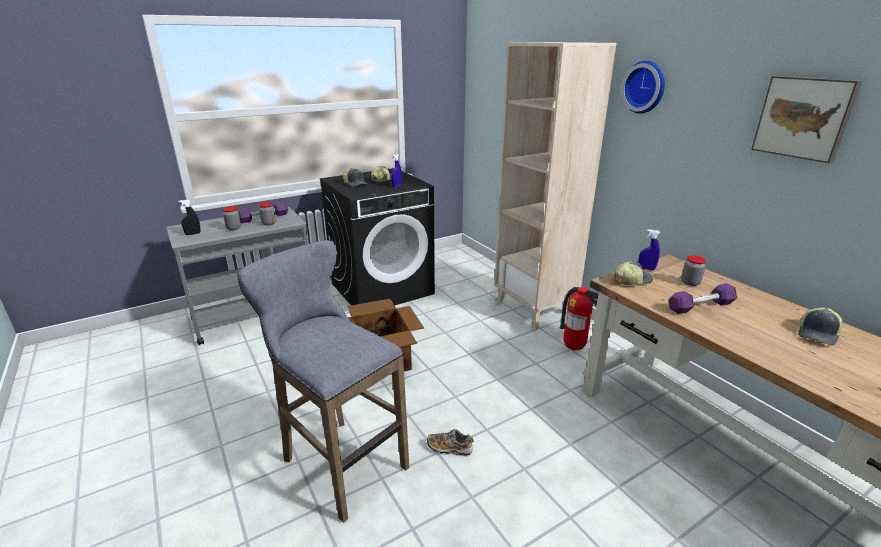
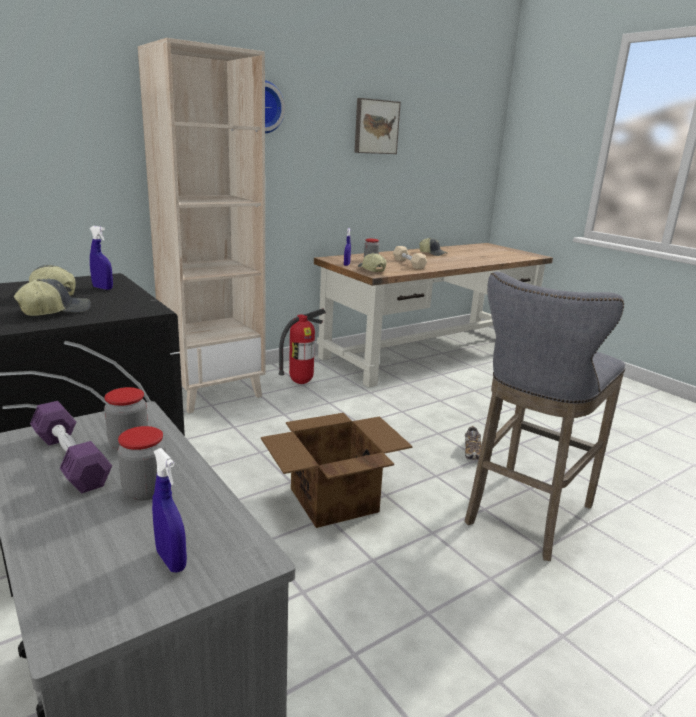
camera: 95 degrees left, 5 degrees down
(193, 234) = (171, 560): black spray bottle -> blue spray bottle
(700, 306) = (409, 263): purple dumbbell -> beige dumbbell

